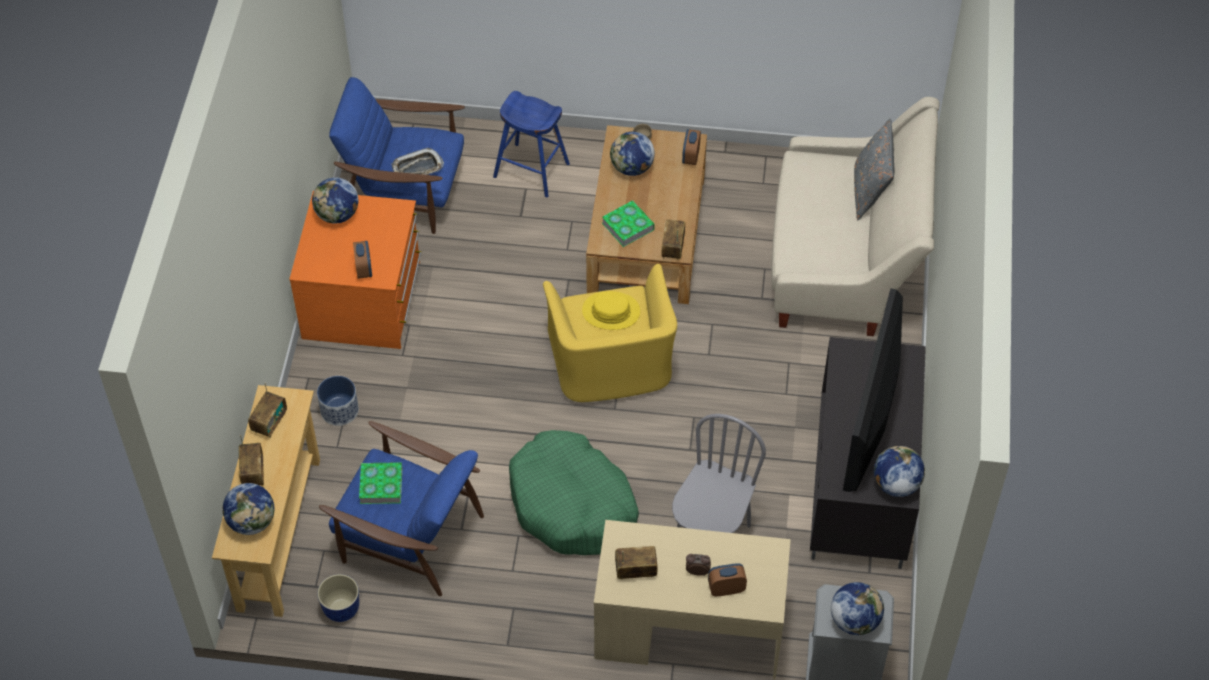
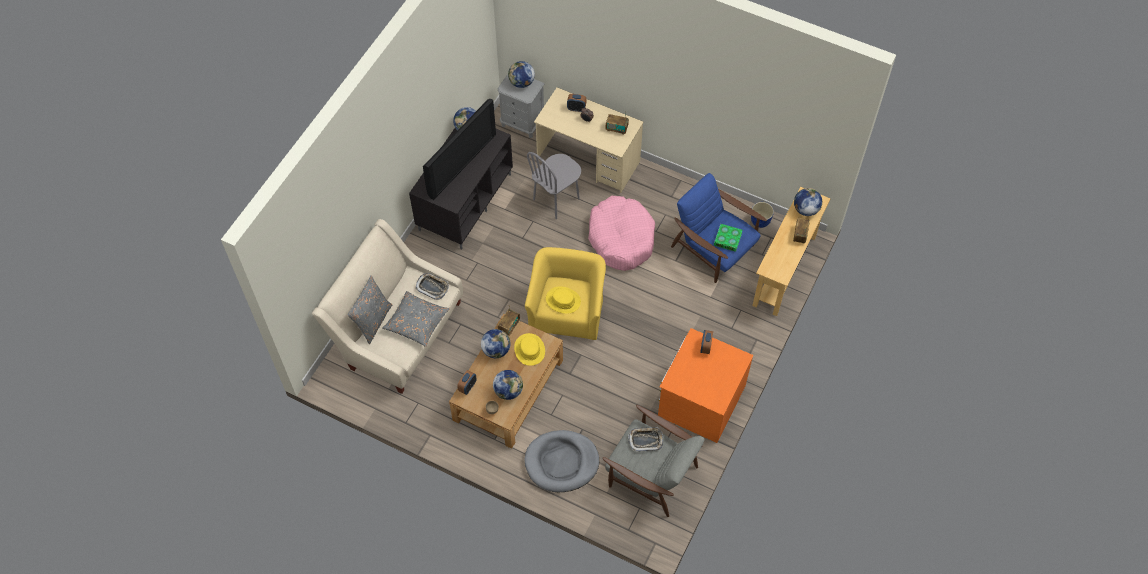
camera: 160 degrees left, 5 degrees up
(269, 422) = (785, 261): radio -> none
(337, 215) = (712, 391): globe -> globe (496, 350)
(339, 410) = (733, 331): planter -> none
(404, 191) = (651, 474): blue armchair -> grey armchair
(531, 170) = (561, 462): blue stool -> grey dog bed
(572, 504) = (621, 238): green dog bed -> pink dog bed
(628, 226) = (529, 350): book -> yellow hat
(807, 208) = (416, 322): none -> grey pillow
(813, 260) = (432, 287): none -> tray

